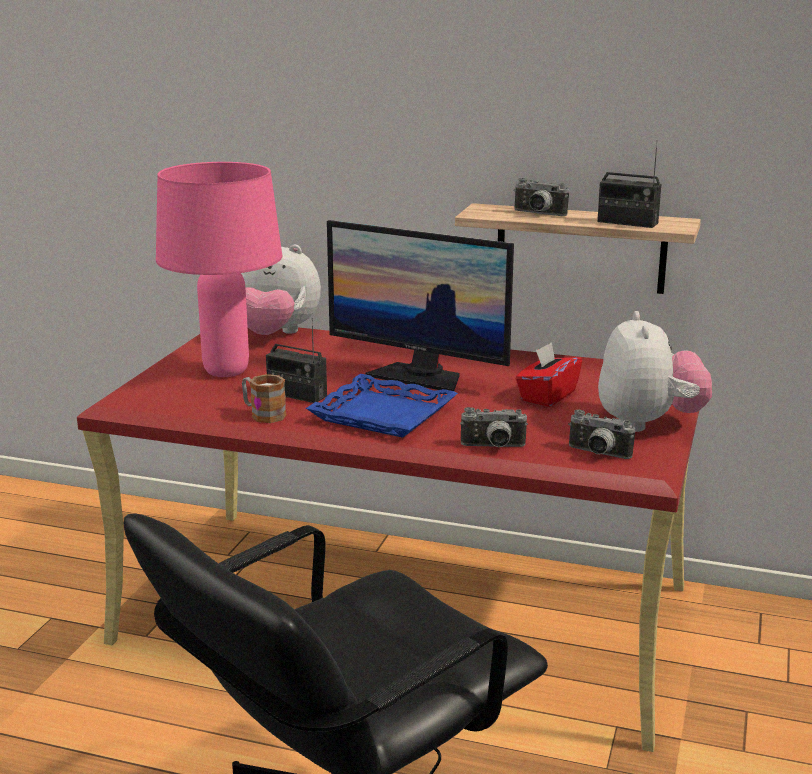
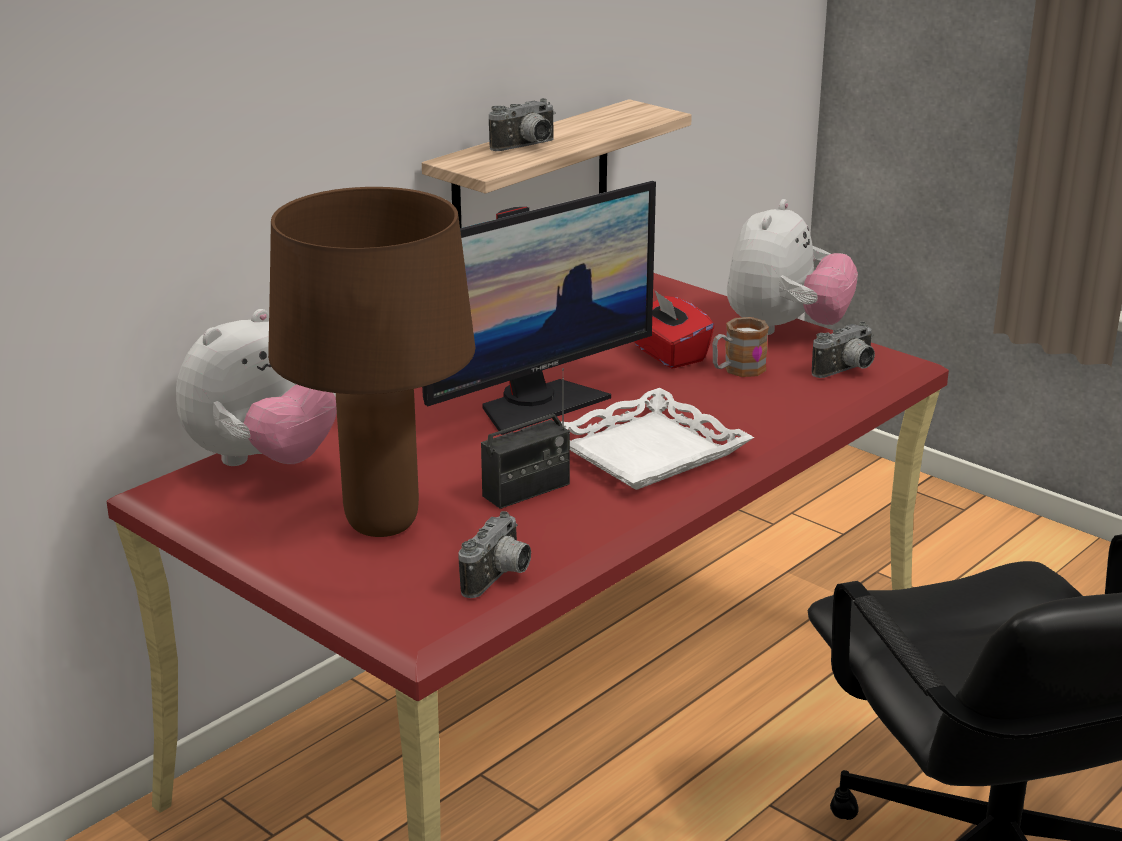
camera: 65 degrees left, 5 degrees up
(227, 371) = (381, 523): pink table lamp -> brown table lamp
(263, 414) = (578, 525): mug -> mug (737, 370)
(382, 415) = (647, 452): blue tray -> white tray
(493, 447) = (793, 414): camera -> camera (500, 578)
(627, 222) = (615, 124): radio -> none
(648, 423) = (785, 329): plush toy -> plush toy turned 90 degrees clockwise

